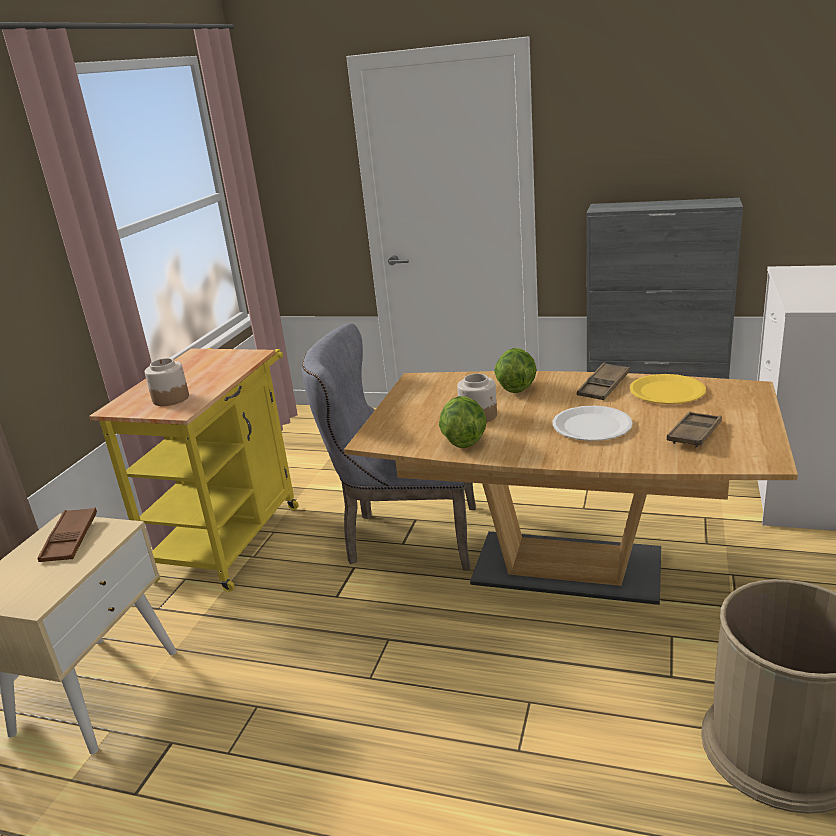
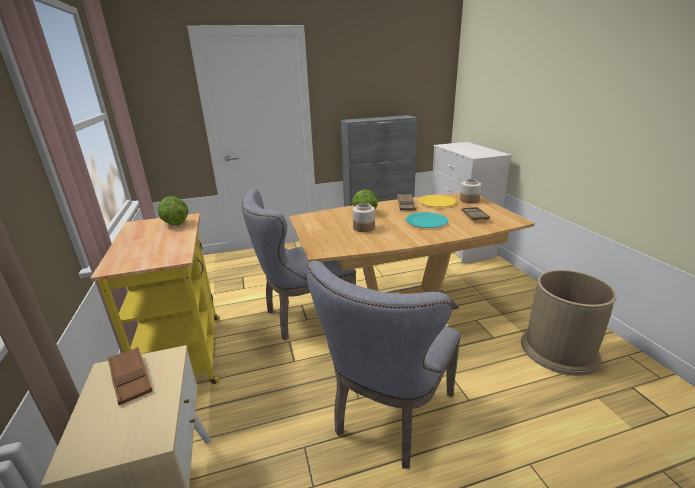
camera: 35 degrees left, 0 degrees up
(170, 398) = (156, 252): jar -> jar (469, 200)
(383, 719) = (389, 417): none -> grey chair
(463, 441) = (374, 241): lettuce -> lettuce (175, 223)
(592, 426) = (426, 221): white plate -> turquoise plate

